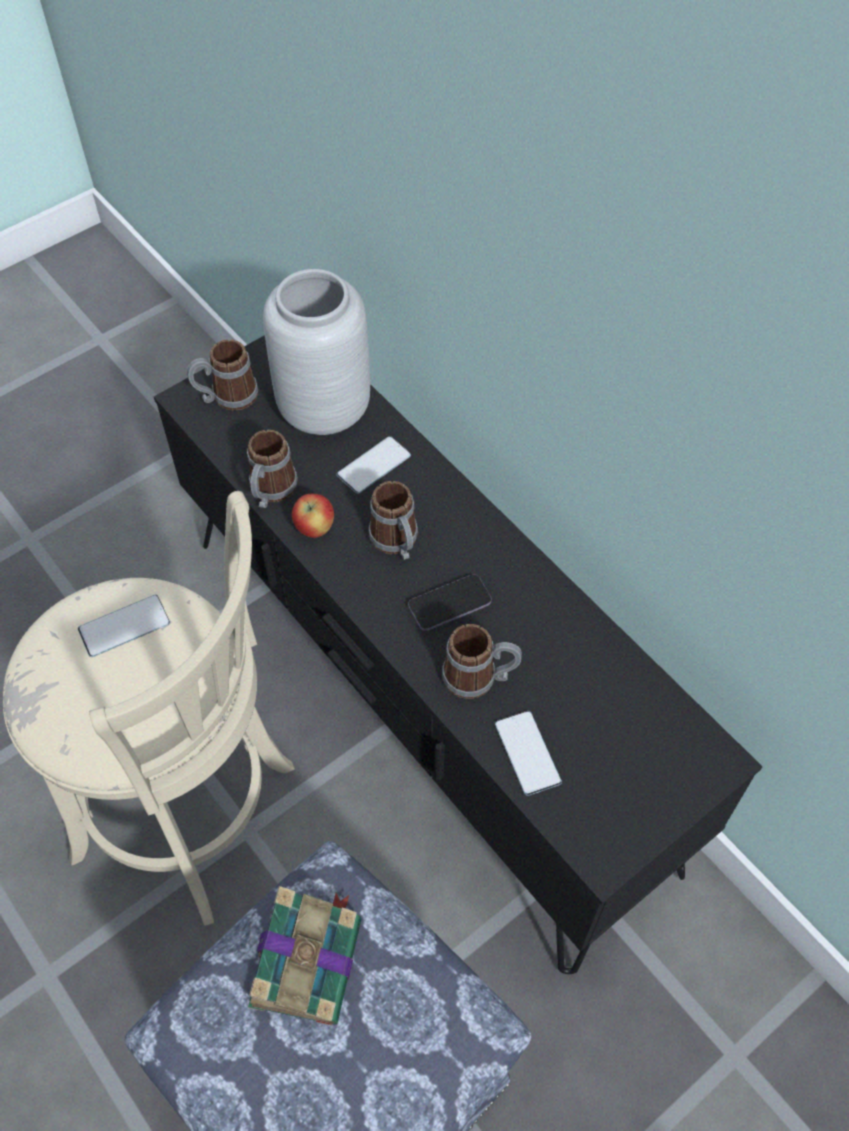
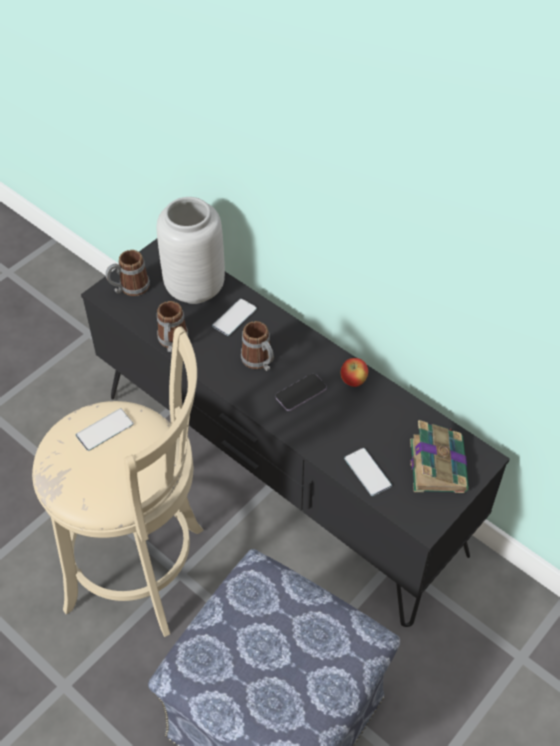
camera: 10 degrees left, 5 degrees down
(306, 959) = (255, 616): book -> book (437, 464)
(315, 529) = (205, 360): apple -> apple (353, 381)
(479, 677) = (329, 433): mug -> none

